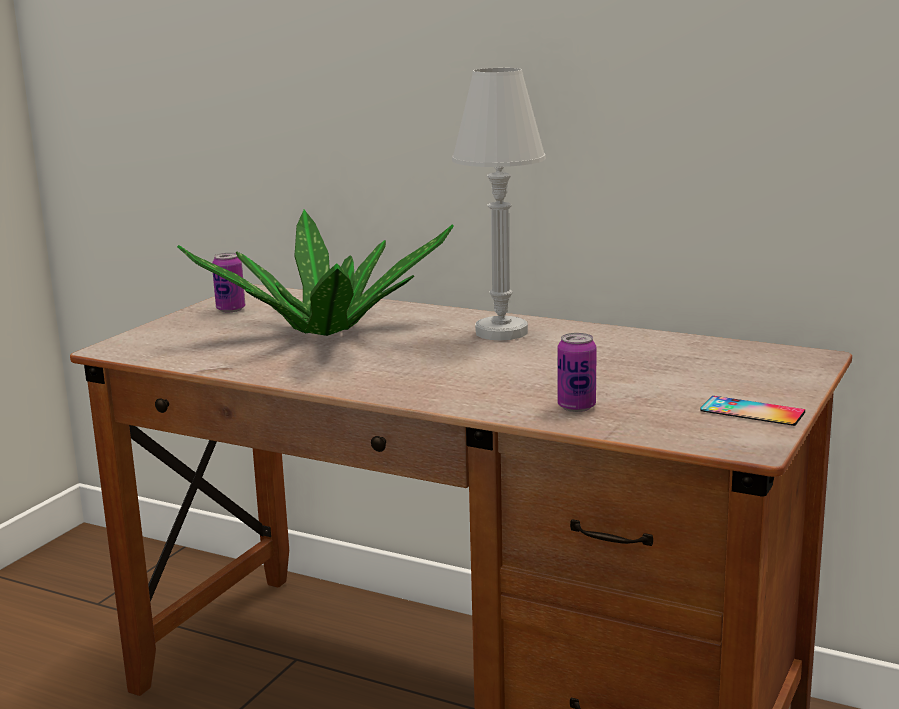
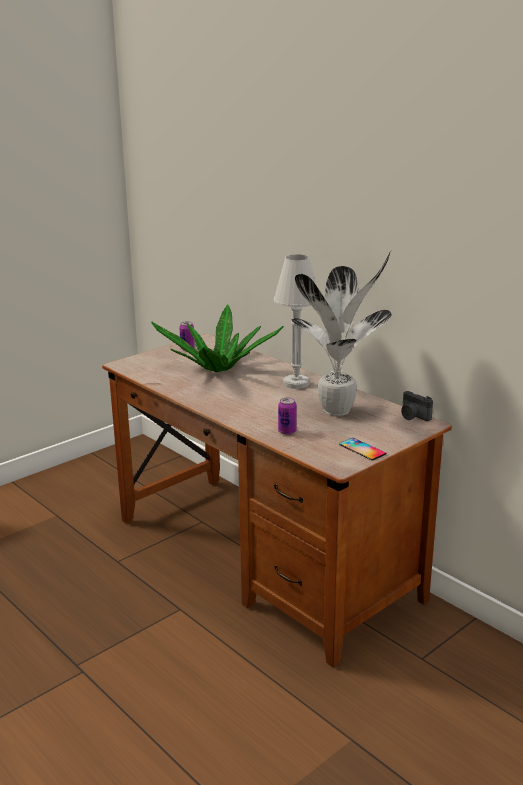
camera: 20 degrees right, 5 degrees up
(633, 361) = (339, 411): none -> potted plant
(772, 350) = (413, 416): none -> camera

